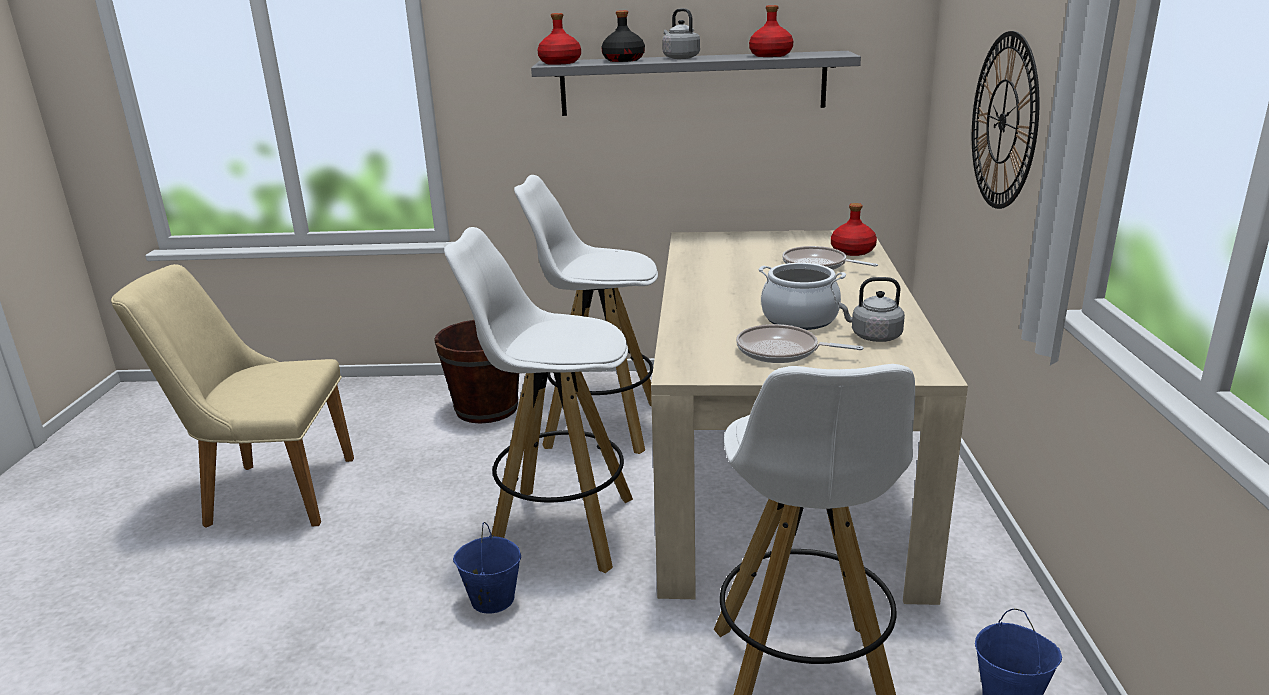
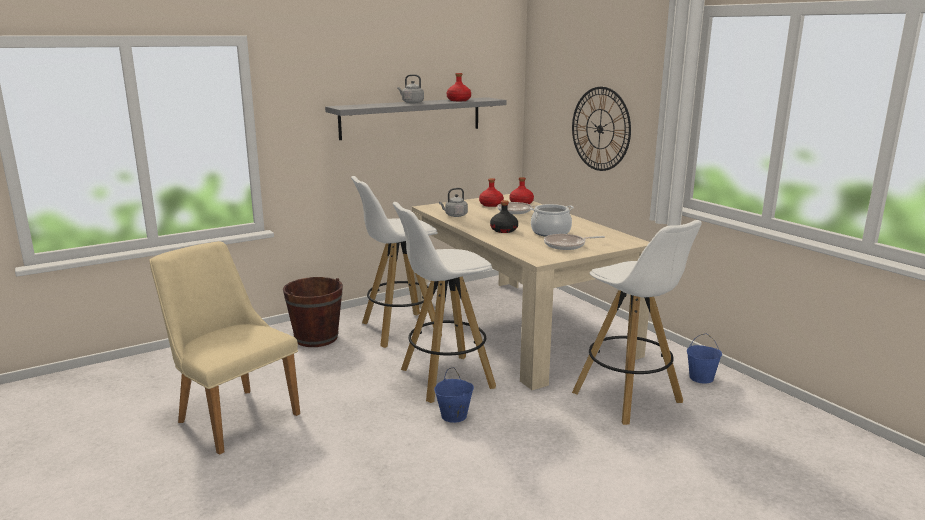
camera: 35 degrees left, 5 degrees down
(266, 492) = (231, 414): beige chair -> beige chair turned 75 degrees clockwise
(560, 63) = (348, 107): red bottle -> red bottle (491, 205)
(624, 60) = (383, 104): black bottle -> black bottle (504, 230)
(873, 336) = (592, 234): grey kettle -> grey kettle (455, 215)

